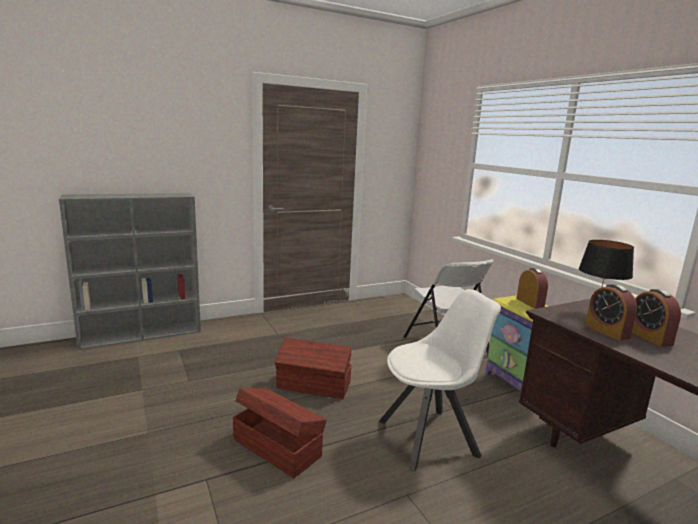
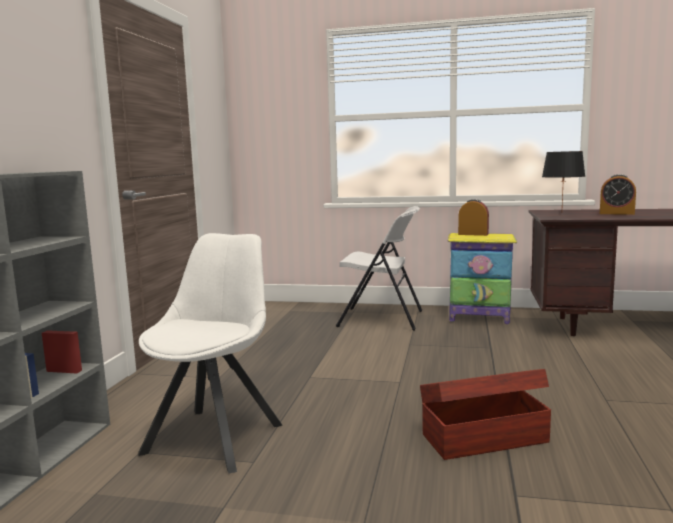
camera: 50 degrees left, 5 degrees down
(314, 386) = (378, 389): brown storage box -> none
(430, 437) = (528, 368): white chair -> white chair (215, 436)
(607, 331) = (600, 216): alarm clock -> none

